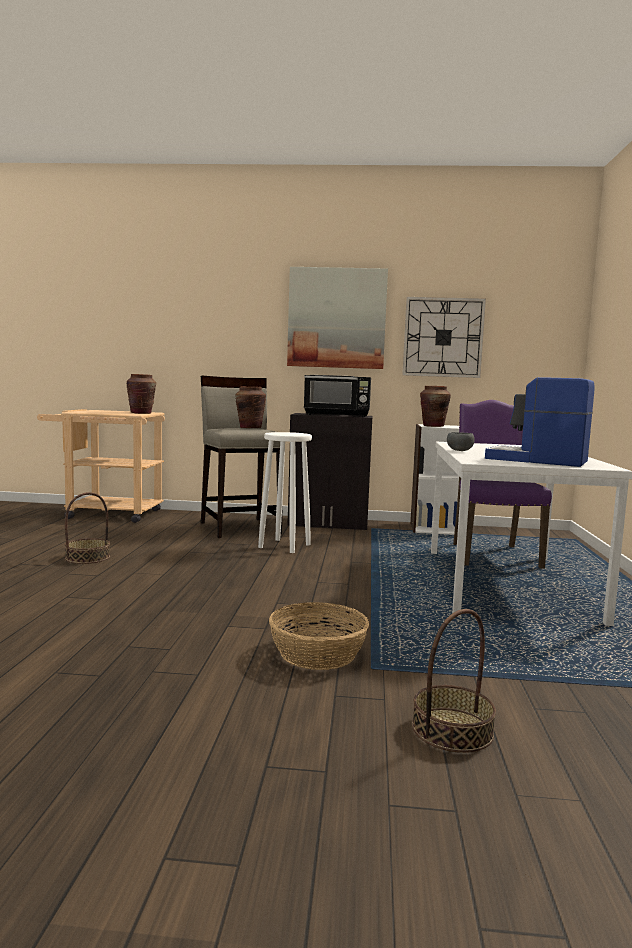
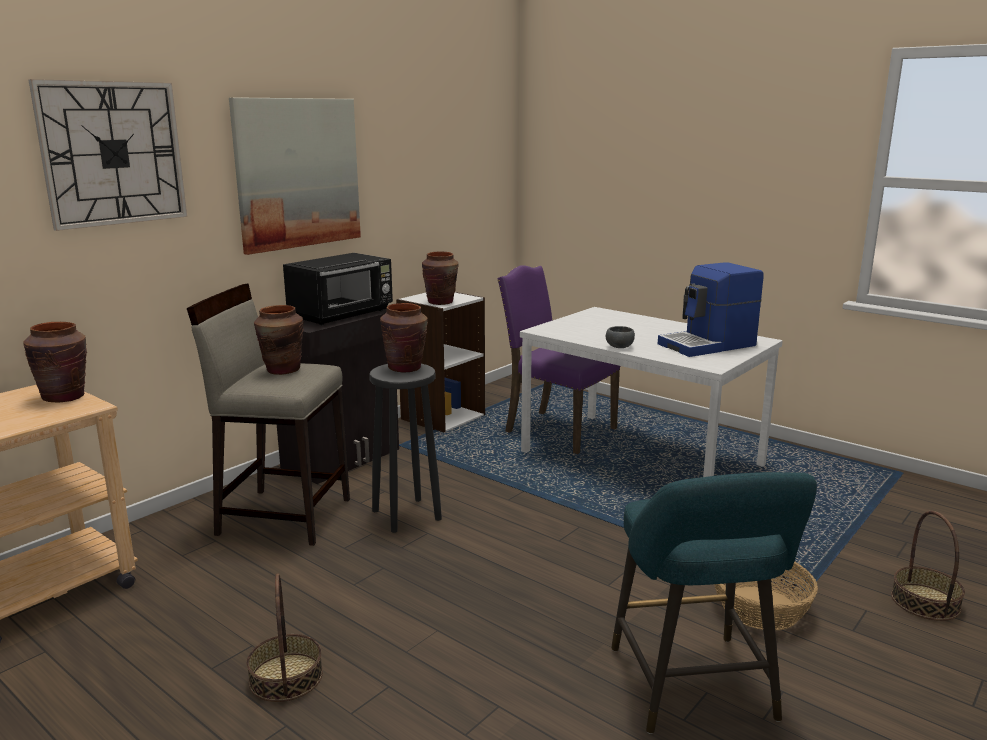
camera: 55 degrees left, 10 degrees up
(167, 645) = (695, 690): none -> turquoise stool
(285, 546) = (407, 515): white stool -> black stool
(294, 433) = (405, 368): none -> brown vase
(443, 337) = (410, 186): wall clock -> wall clock (113, 153)

